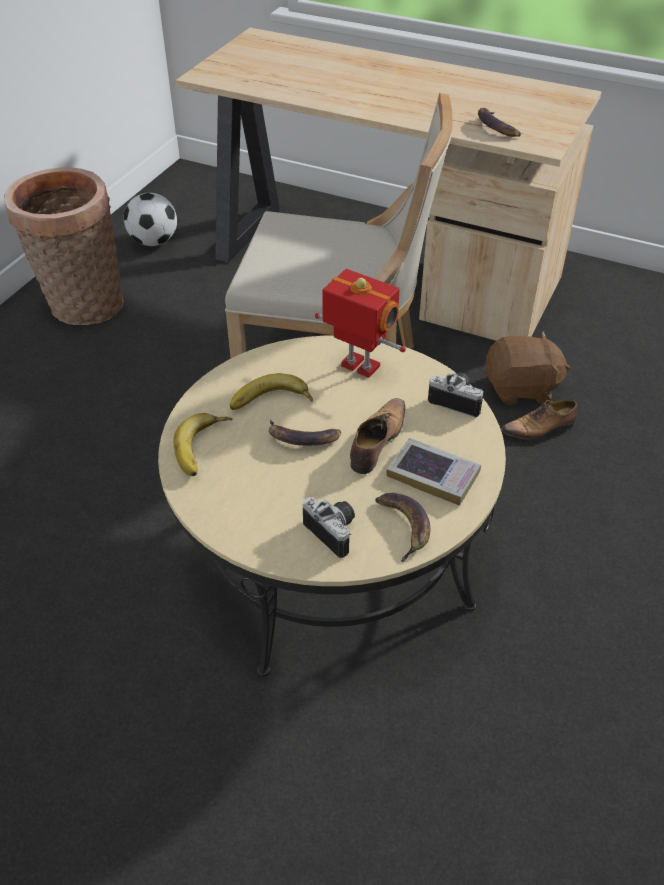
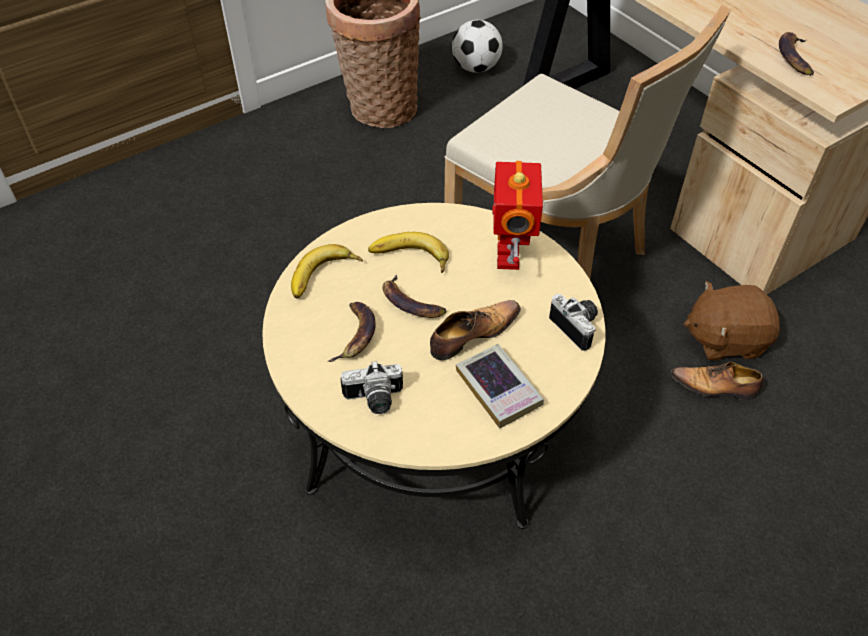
camera: 30 degrees right, 5 degrees up
(335, 531) = (374, 400): camera -> camera turned 90 degrees clockwise
(359, 367) = (510, 257): toy robot -> toy robot turned 150 degrees counterclockwise
(404, 526) = (436, 424): banana -> banana (356, 335)
(521, 389) = (725, 339): brown plush toy -> brown plush toy turned 150 degrees clockwise

